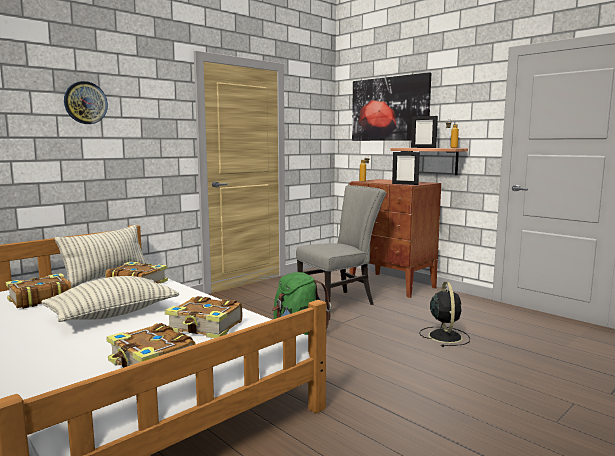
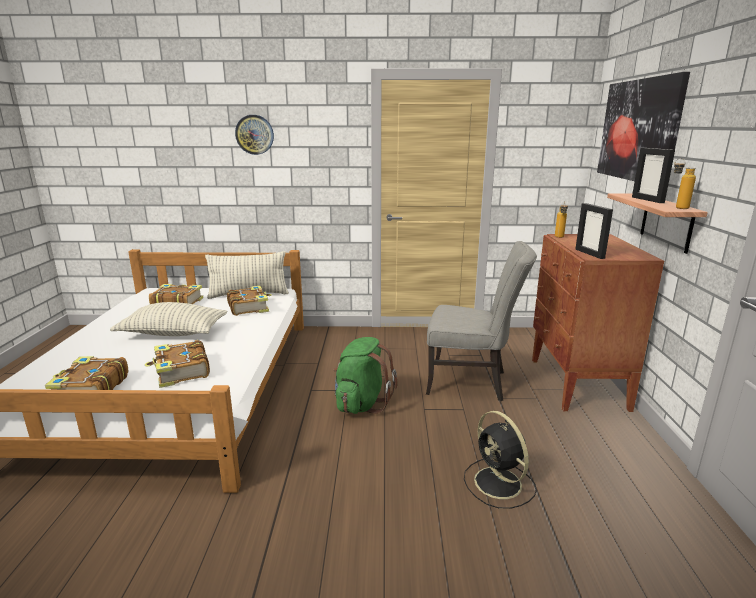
camera: 45 degrees right, 10 degrees up
(444, 336) = (499, 484): black fan -> black fan turned 105 degrees clockwise

